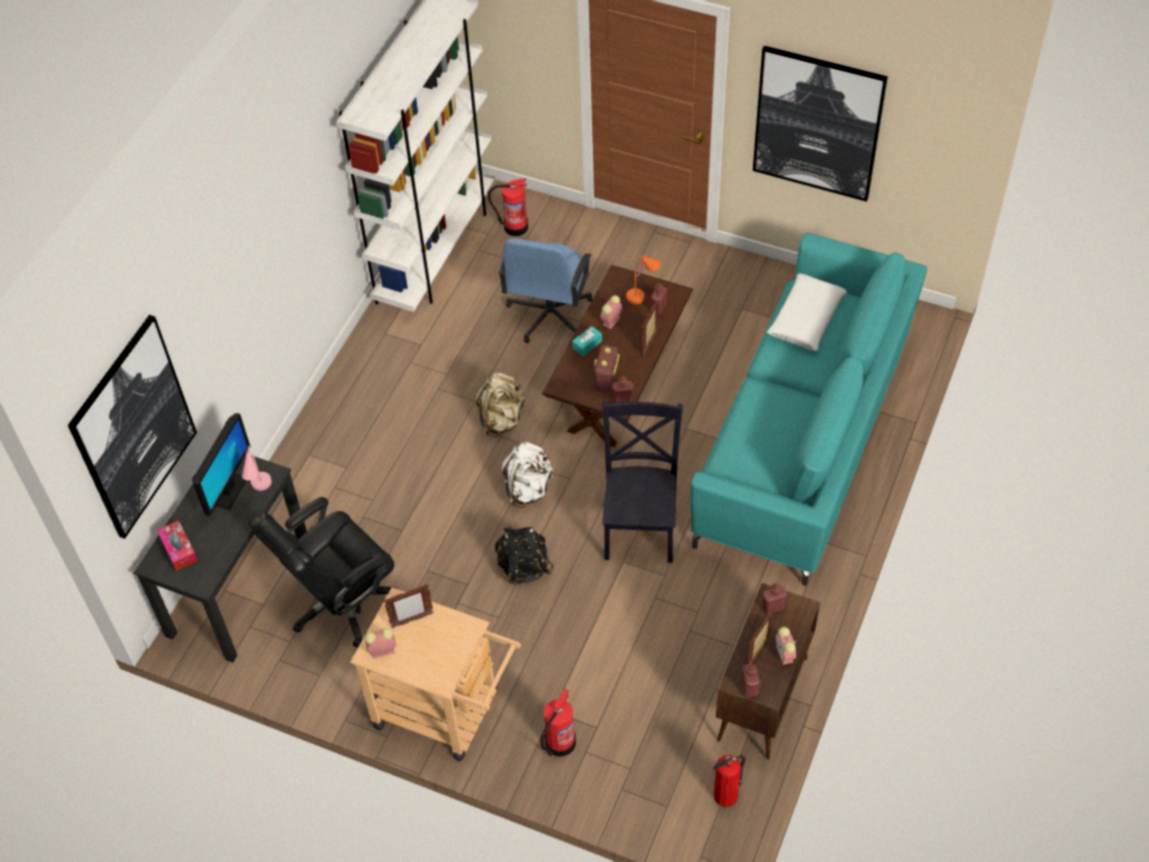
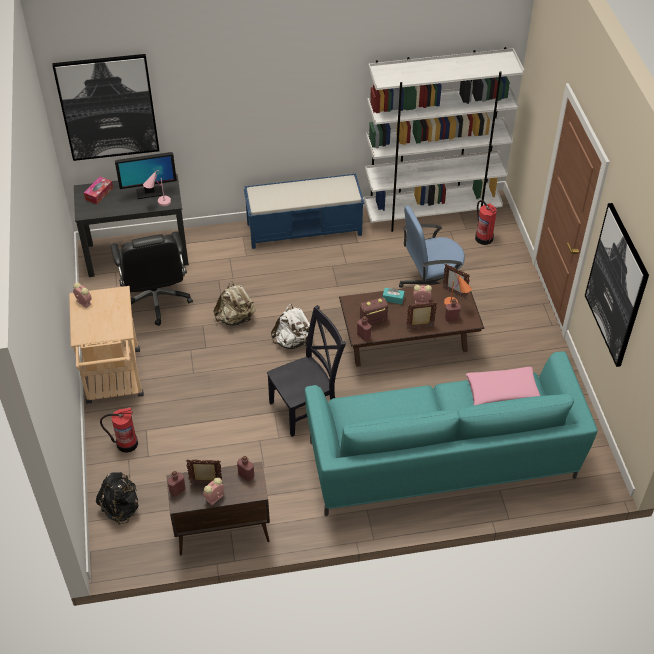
camera: 55 degrees right, 5 degrees down
(341, 602) = (156, 300): black office chair -> black office chair turned 120 degrees counterclockwise
(353, 384) = (305, 229): none -> blue bench
(412, 620) = (111, 304): picture frame -> picture frame (454, 293)
(501, 419) = (333, 304): beige backpack -> beige backpack (235, 318)
(523, 567) = (236, 367): black backpack -> black backpack (121, 508)
(726, 795) = (140, 545): fire extinguisher -> none
(805, 318) = (502, 392): white pillow -> pink pillow

